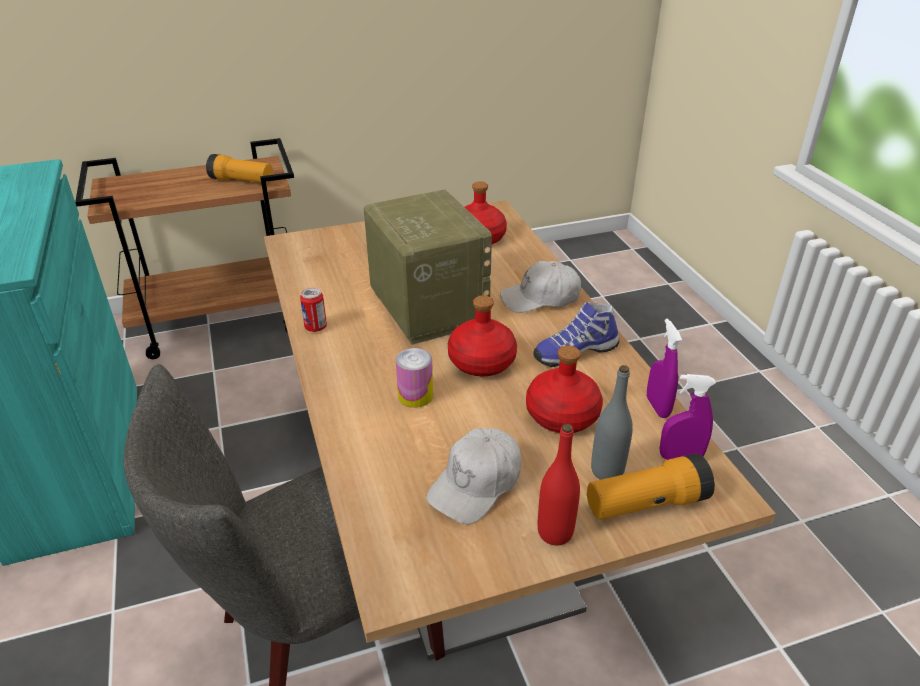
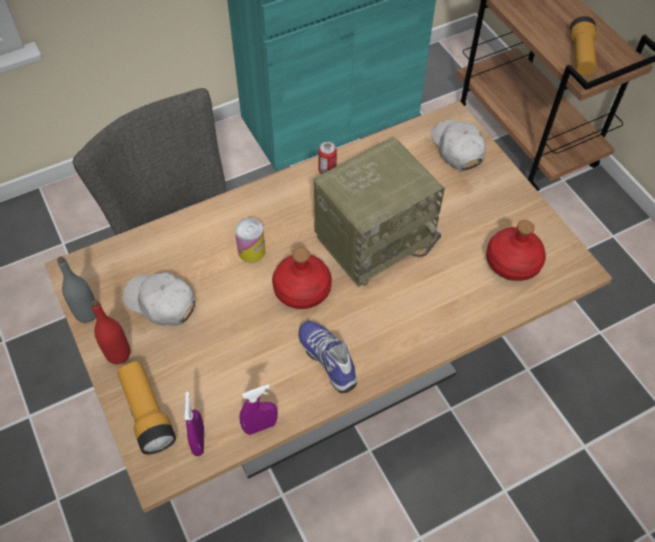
camera: 80 degrees right, 20 degrees up
(540, 298) = (411, 326): white cap -> white cap (457, 148)
(563, 414) = (241, 353): red bottle -> none
(607, 471) = (180, 386): grey bottle -> grey bottle (87, 313)

